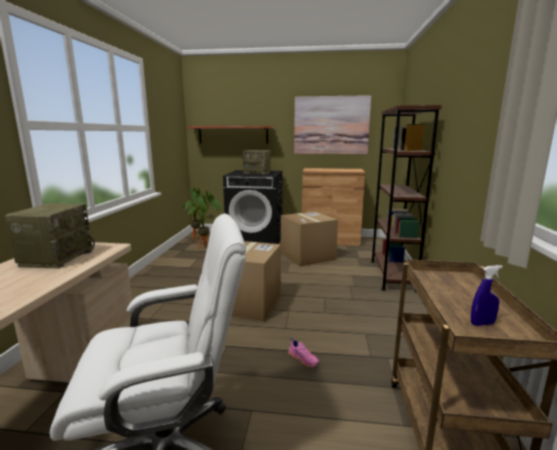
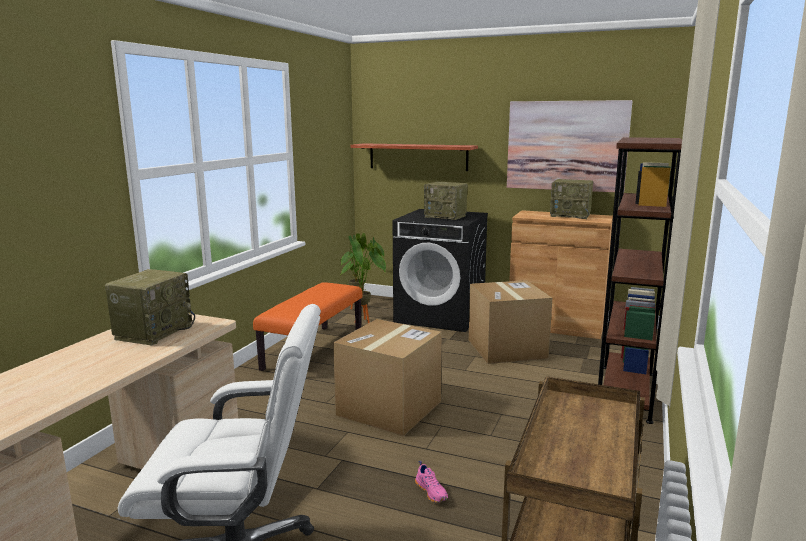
camera: 15 degrees right, 0 degrees up
(175, 269) = (313, 350): none -> orange bench
(337, 169) = (571, 215): none -> radio
(482, 324) = (572, 468): blue spray bottle -> none

